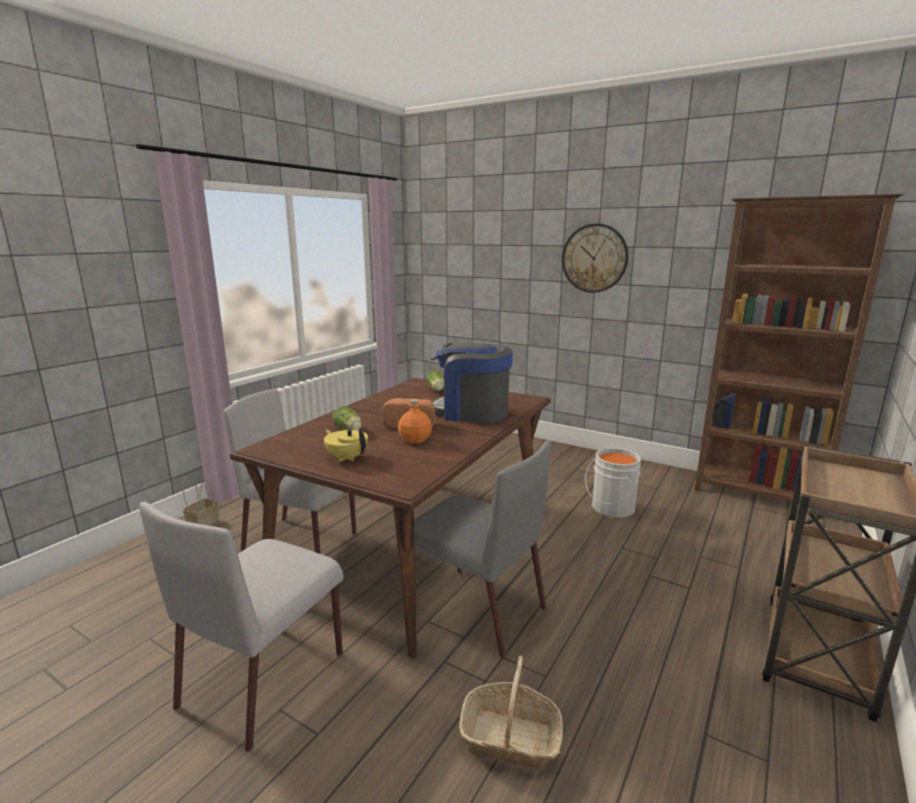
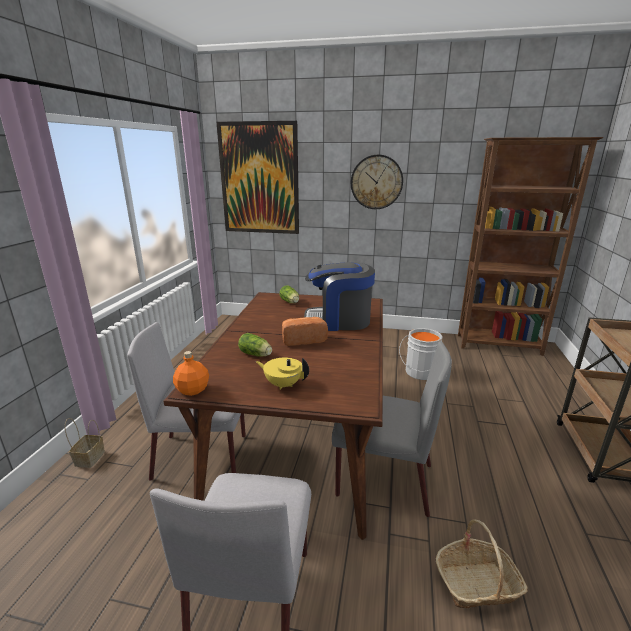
camera: 20 degrees left, 5 degrees up
(415, 440) = (322, 355): orange bottle -> orange bottle (193, 390)
(460, 253) = (259, 179): none -> picture

